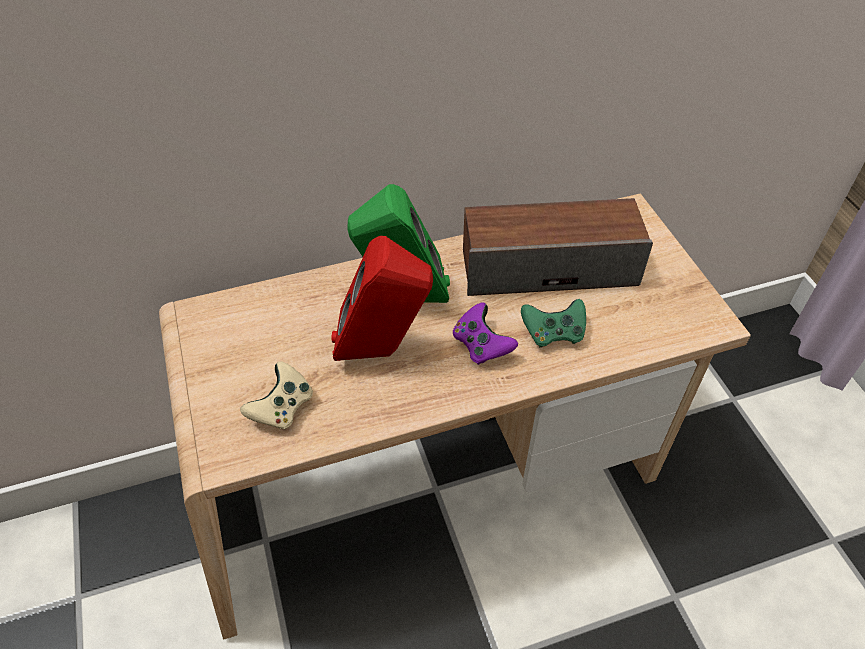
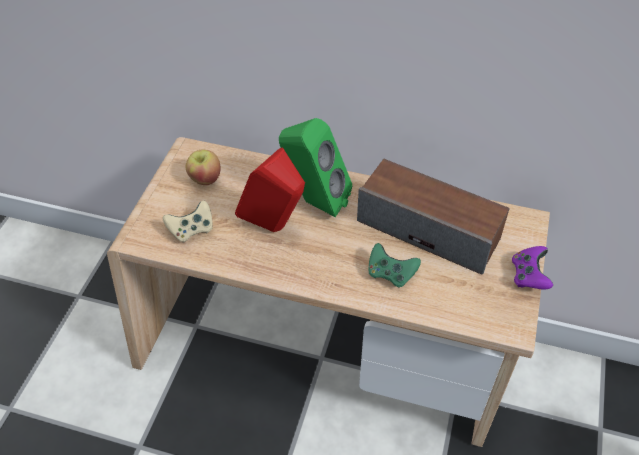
camera: 35 degrees right, 0 degrees up
(245, 338) = (205, 179): none -> apple
(481, 346) = (337, 256): purple game controller -> purple game controller (528, 276)

